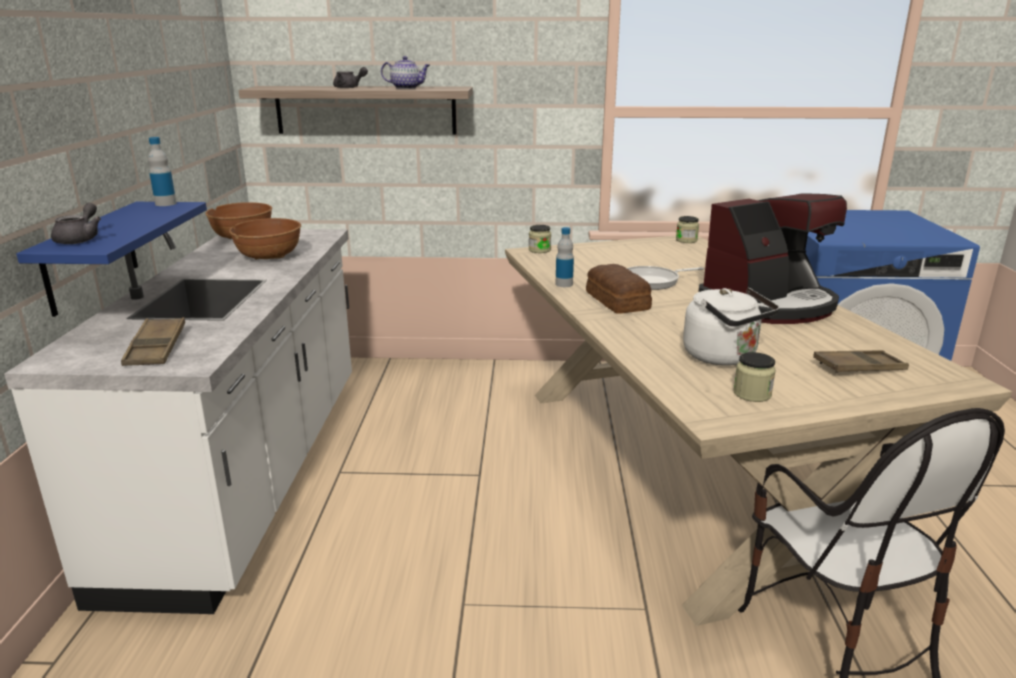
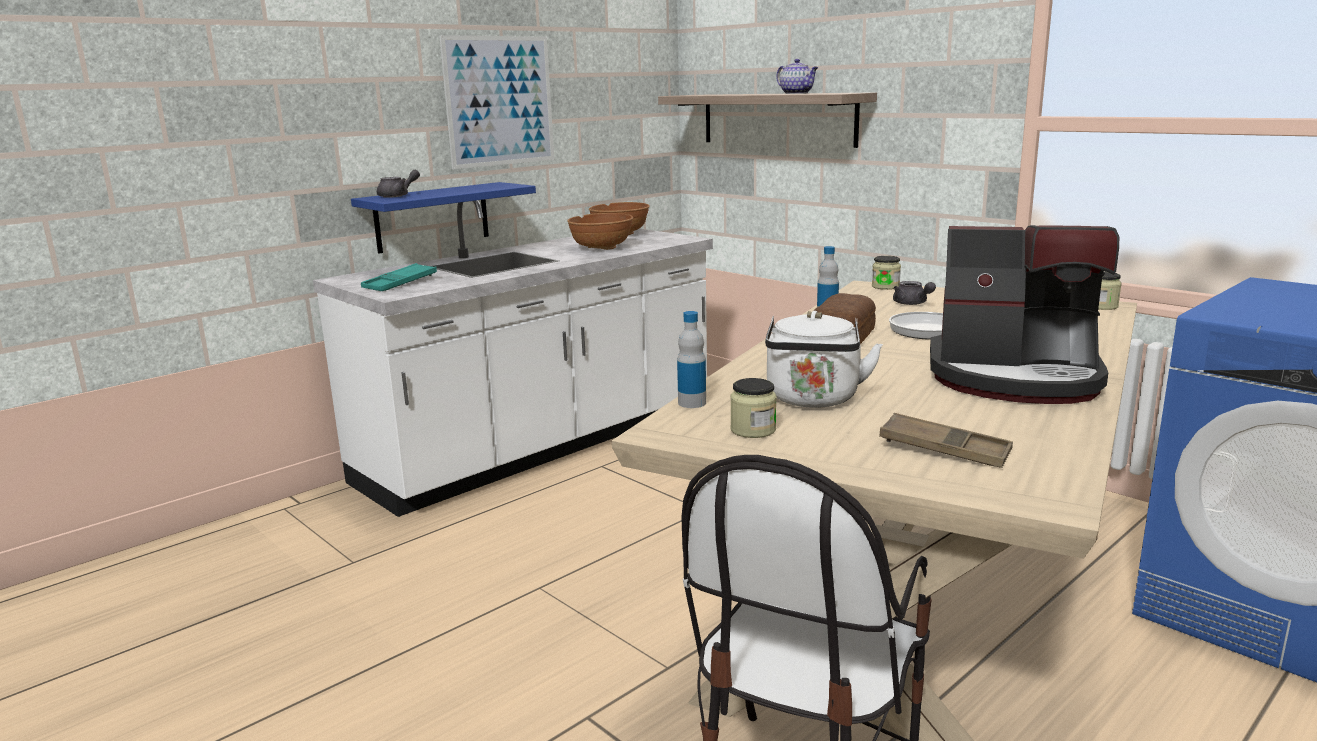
camera: 45 degrees right, 5 degrees down
(121, 106) = (499, 101): none -> picture
(156, 348) = (400, 283): brown tray -> turquoise tray
(165, 204) = (508, 184): bottle -> bottle (692, 403)
(349, 87) = (750, 94): grey teapot -> grey teapot (912, 304)

